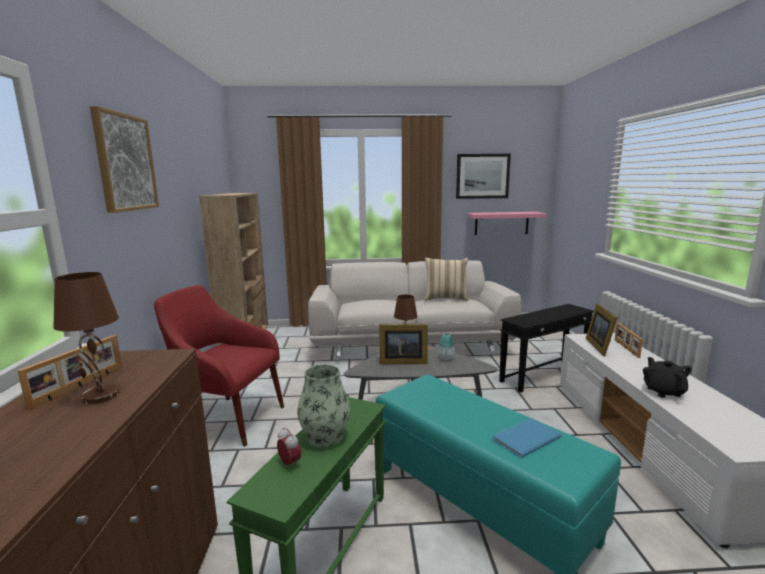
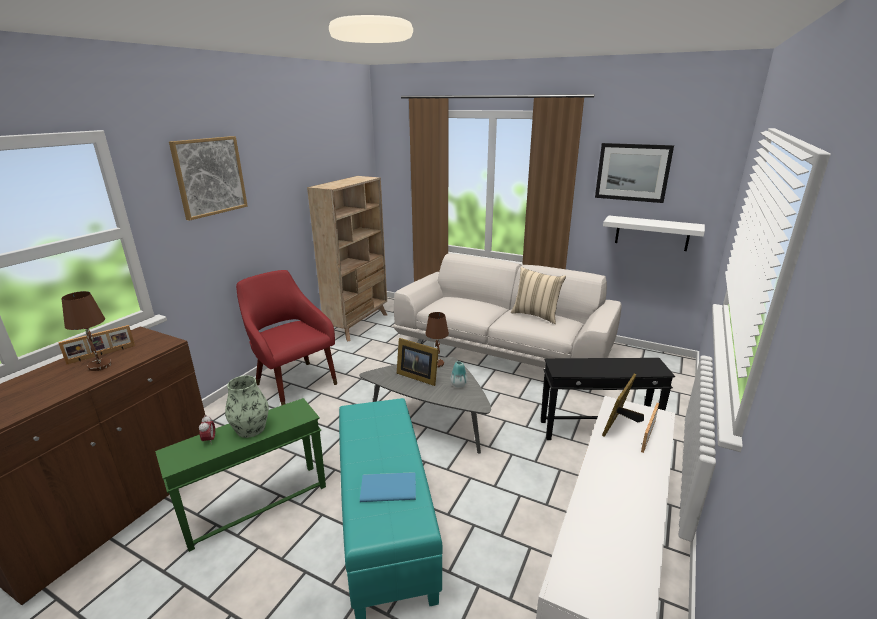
camera: 30 degrees right, 10 degrees up
(501, 223) = (652, 233): pink shelf -> white shelf
(663, 391) = (597, 499): black teapot -> none

